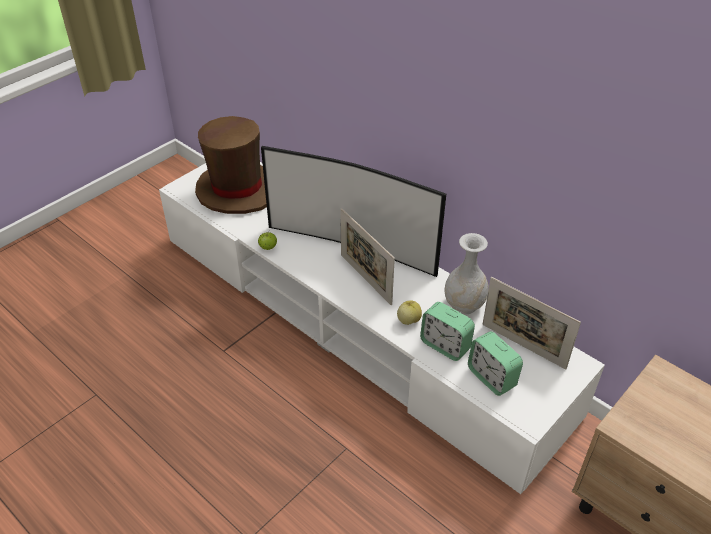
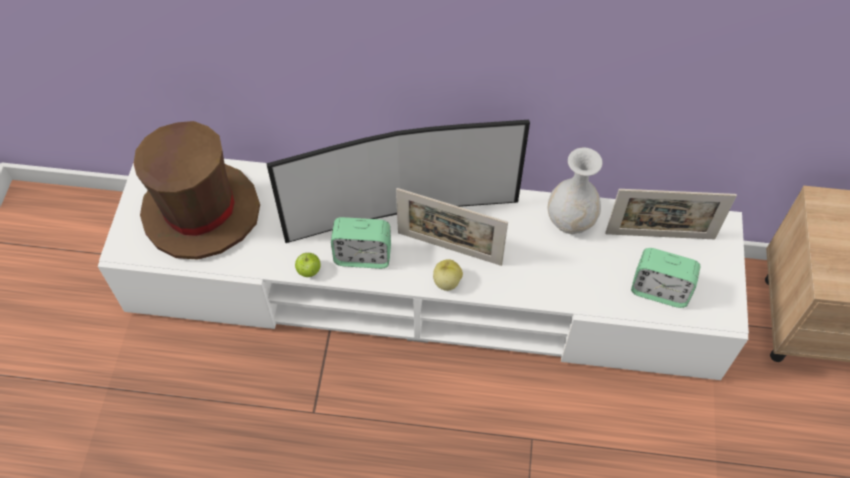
camera: 35 degrees left, 15 degrees up
(408, 320) = (533, 273): apple -> apple (446, 281)
(445, 345) = (590, 281): alarm clock -> alarm clock (363, 256)

